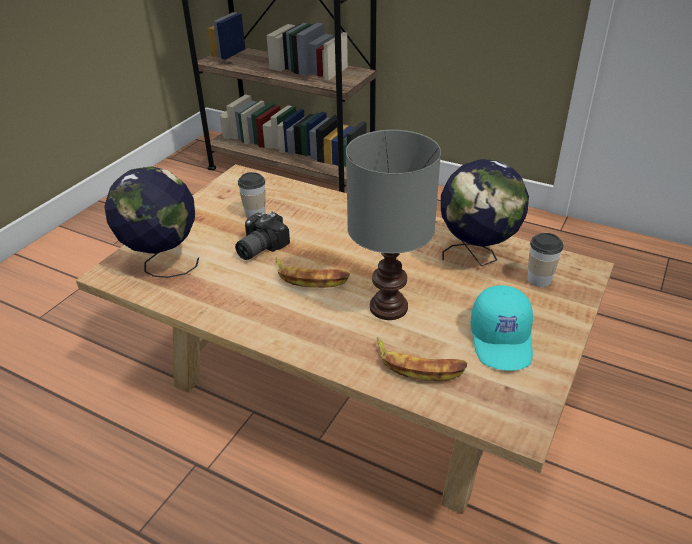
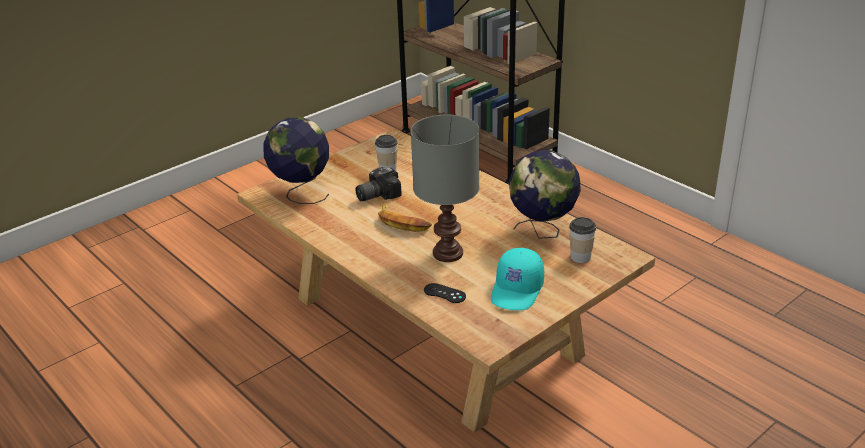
camera: 20 degrees right, 5 degrees down
(419, 365) = (444, 293): banana -> black game controller

